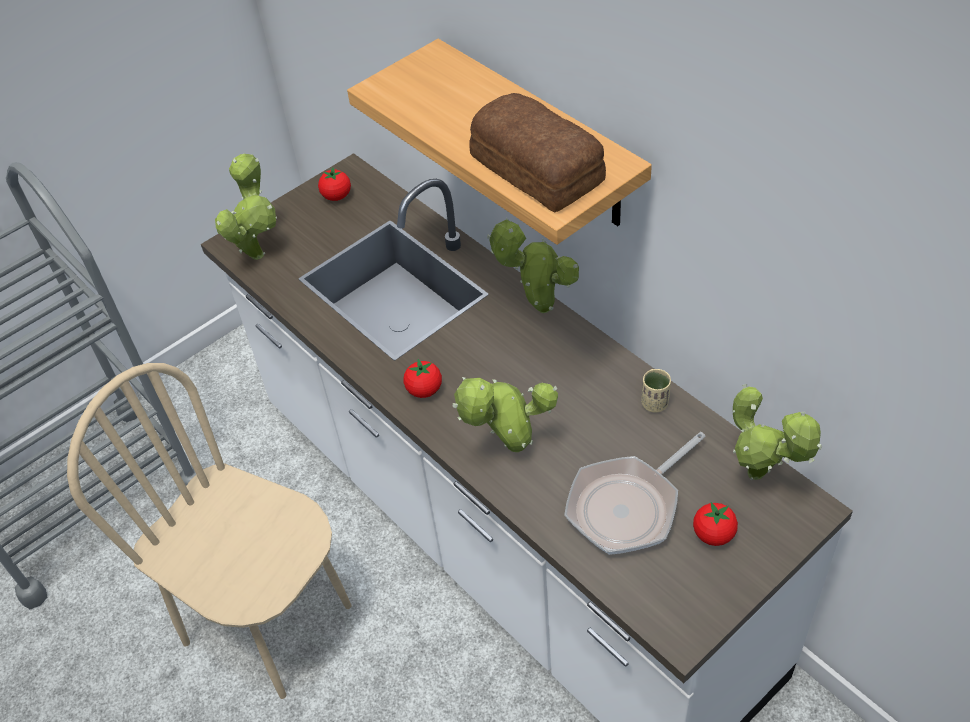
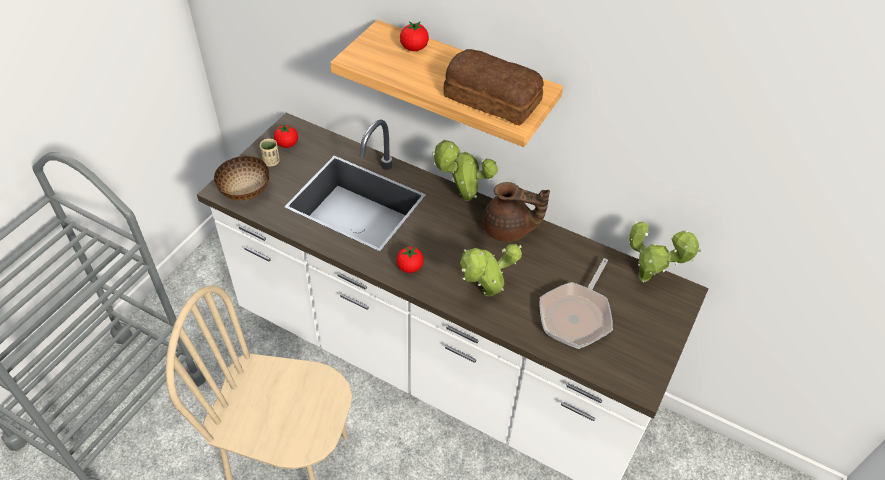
camera: 25 degrees left, 0 degrees up
(258, 251) = (244, 192): potted plant -> bowl
(583, 364) = (508, 230): none -> brown teapot
(654, 404) = (564, 246): beige cup -> beige cup (271, 162)
(713, 534) = (635, 321): tomato -> tomato (414, 48)

